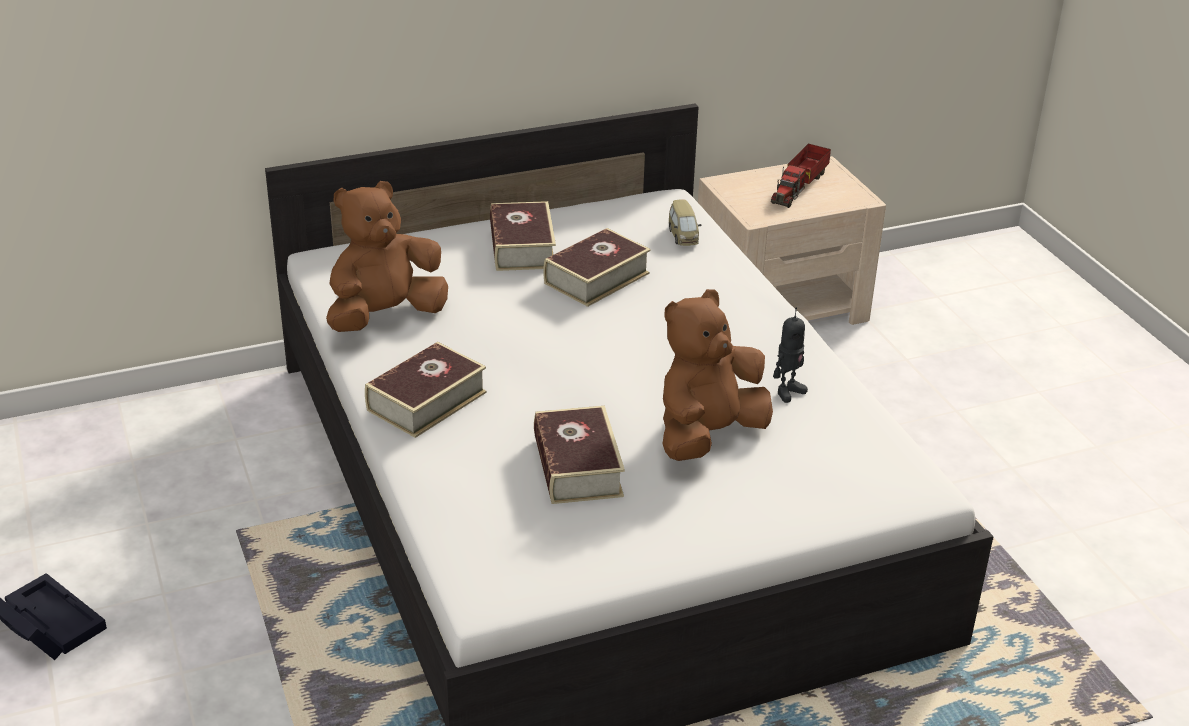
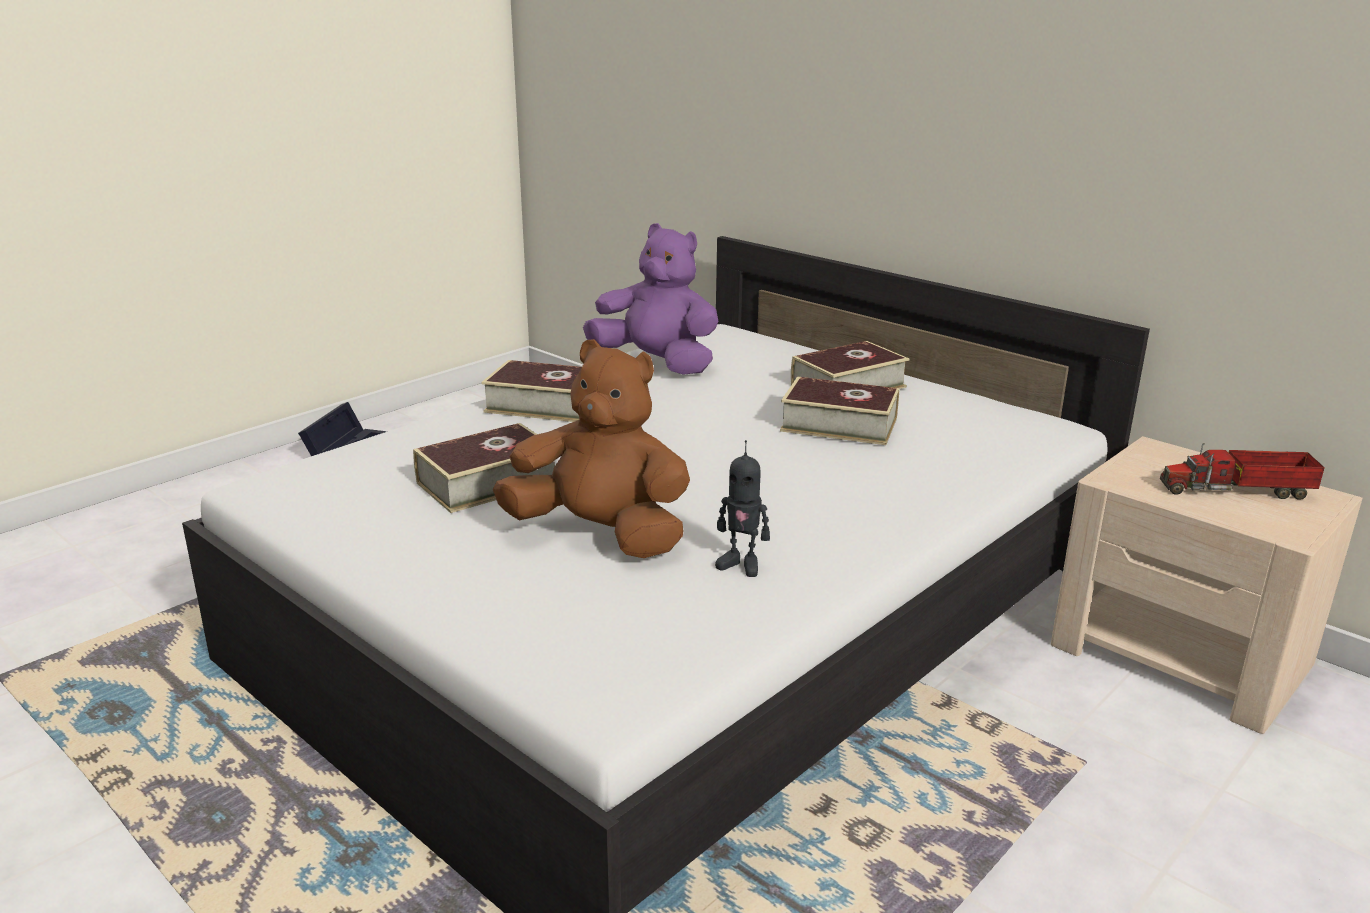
camera: 65 degrees right, 10 degrees down
(385, 316) = (657, 364): brown plush toy -> purple plush toy
(683, 236) = (993, 447): toy car -> none

